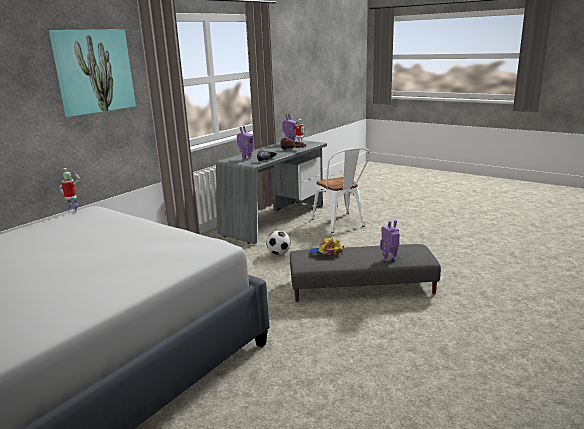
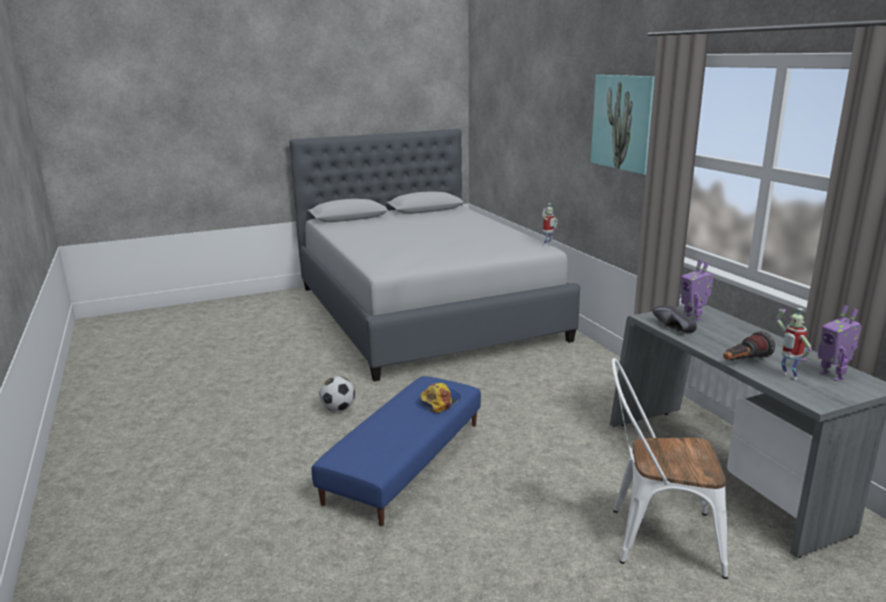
camera: 120 degrees right, 0 degrees up
(279, 253) = (563, 436): football -> football (338, 409)
(361, 286) = (405, 461): grey ottoman -> blue ottoman
(389, 259) = (369, 431): toy robot -> none

